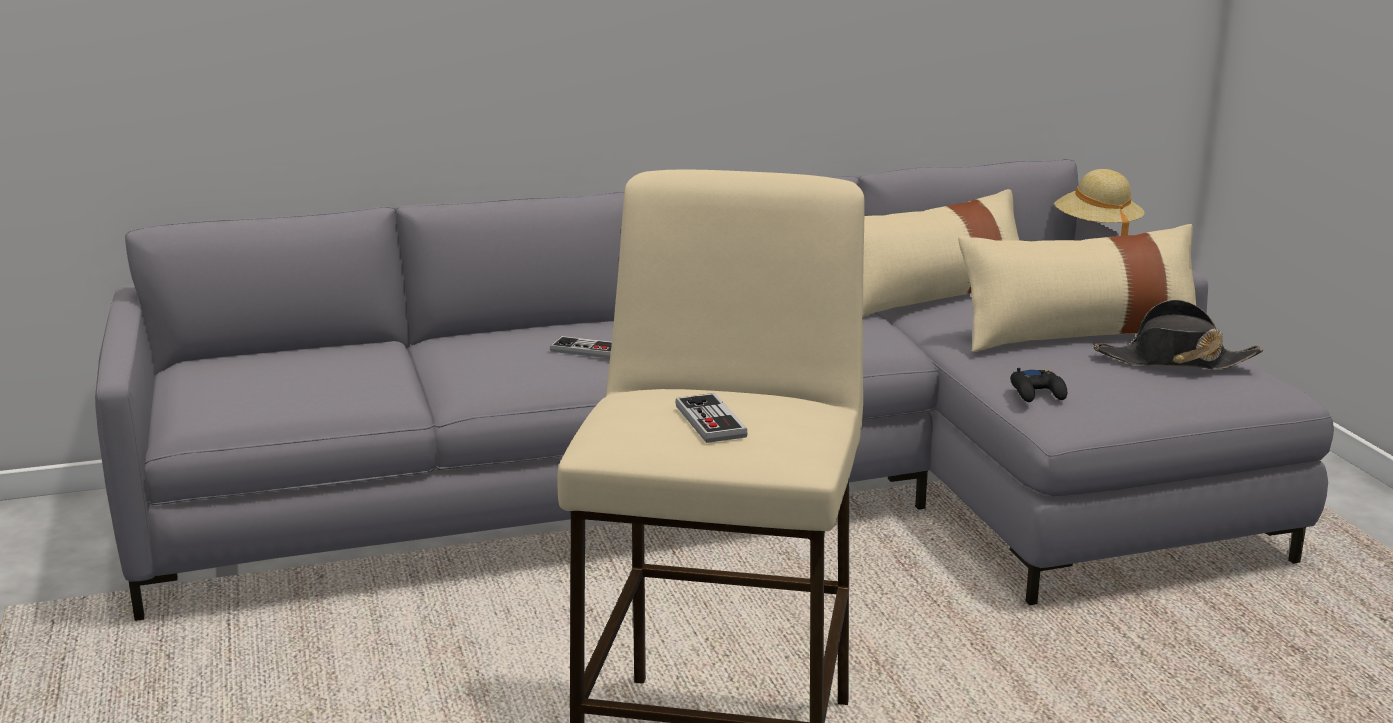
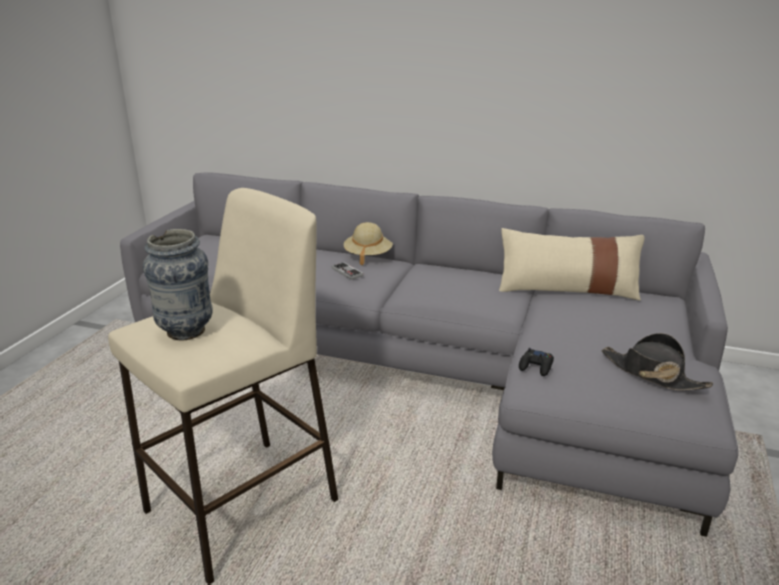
camera: 35 degrees right, 5 degrees up
(710, 421) = (186, 331): game controller -> vase
(1079, 335) = (619, 337): beige pillow -> none
(1096, 229) = (699, 272): beige hat -> beige hat (368, 255)

